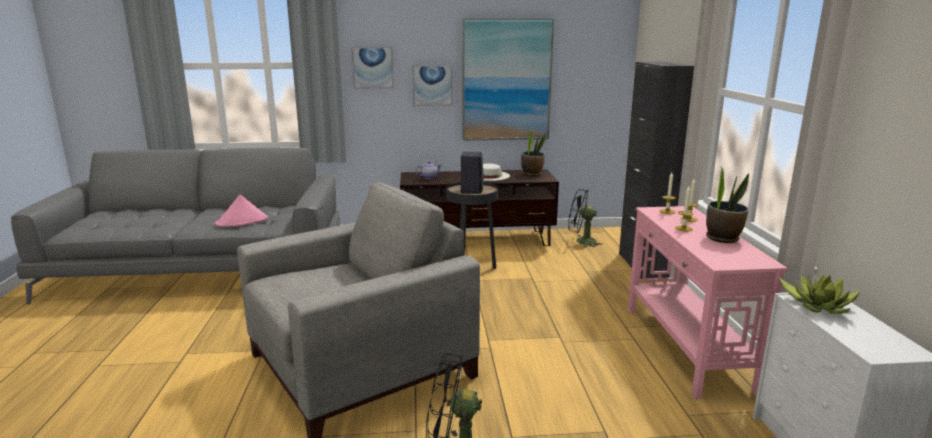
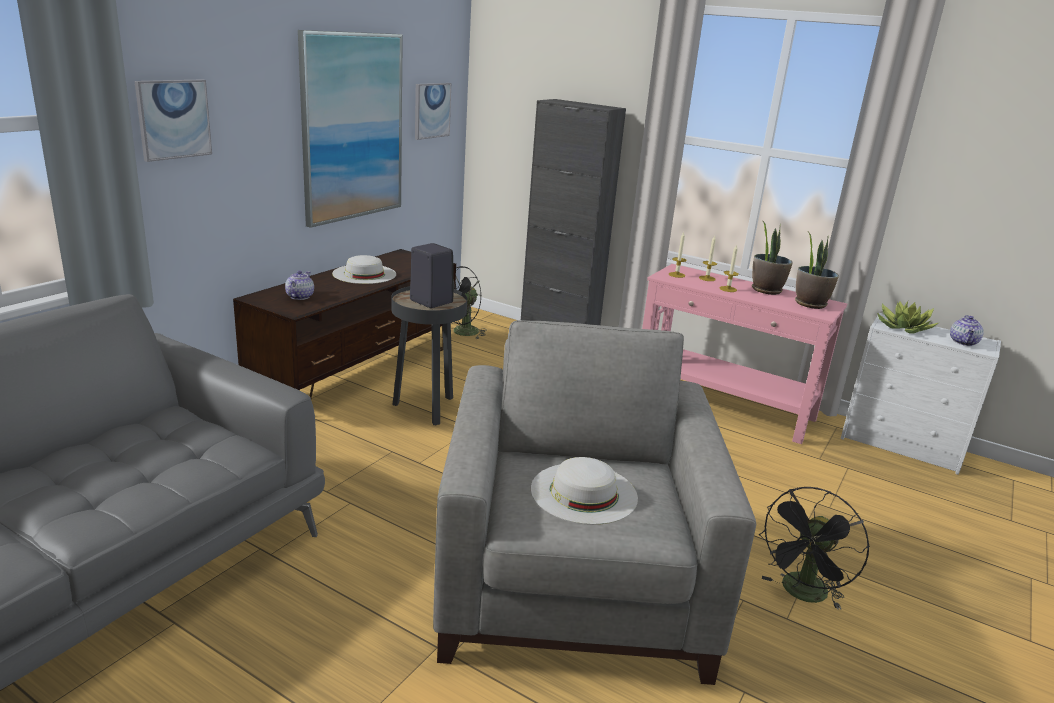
camera: 55 degrees left, 5 degrees up
(242, 221) = (155, 472): pink hat -> none
(315, 283) = (584, 492): none -> white hat
(432, 85) = (264, 143): picture -> picture (431, 110)
(532, 174) = (404, 259): potted plant -> potted plant (810, 304)
(867, 340) = (963, 342): none -> teapot

